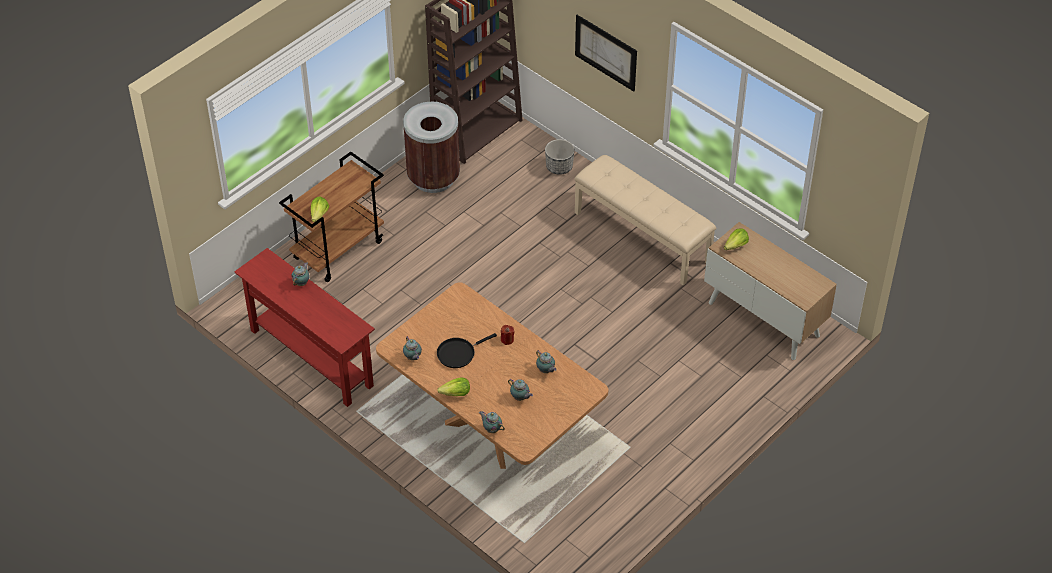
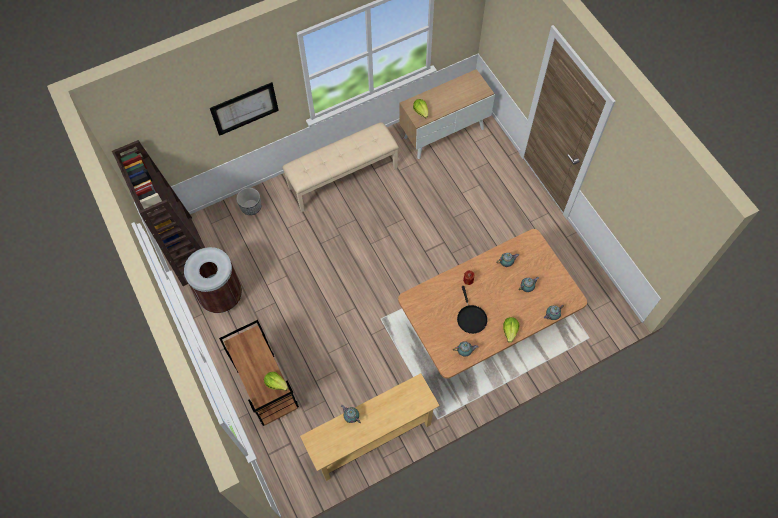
camera: 70 degrees left, 15 degrees up
(311, 358) = (372, 440): red console table -> beige console table

